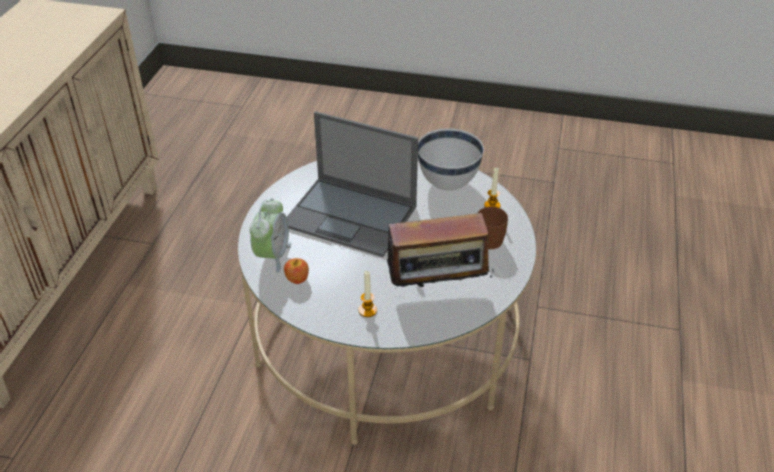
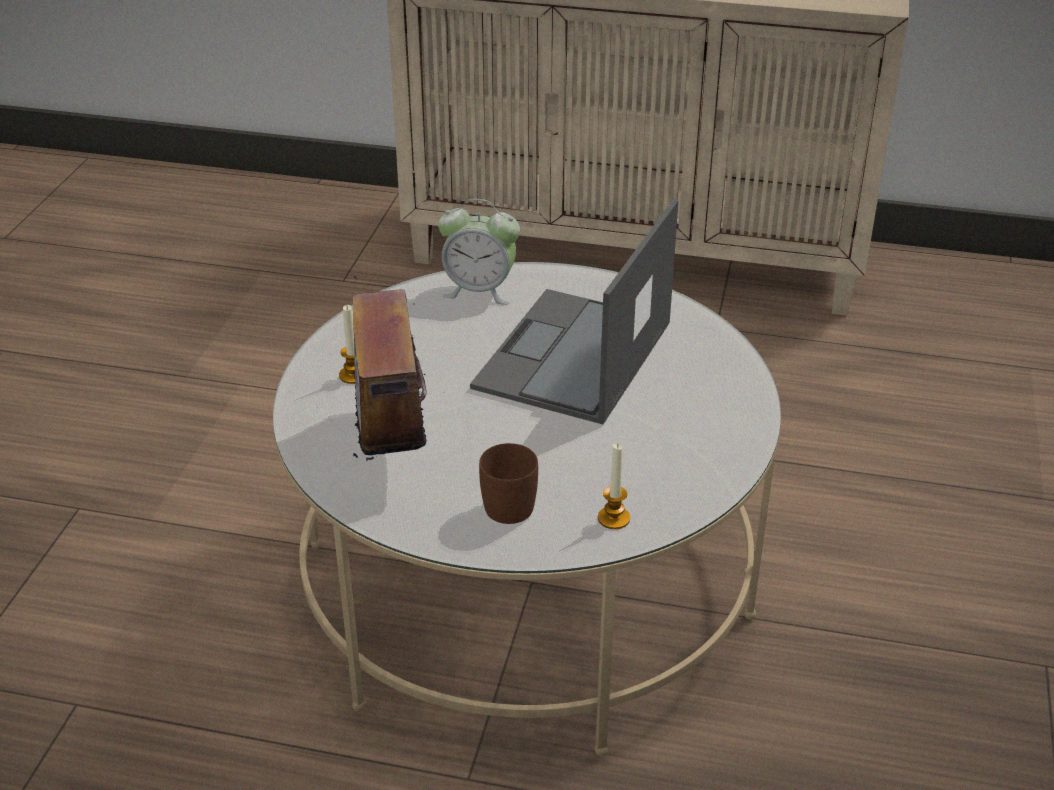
camera: 90 degrees right, 5 degrees down
(297, 279) = (427, 313): apple -> none
(447, 184) = (675, 464): white bowl -> none

